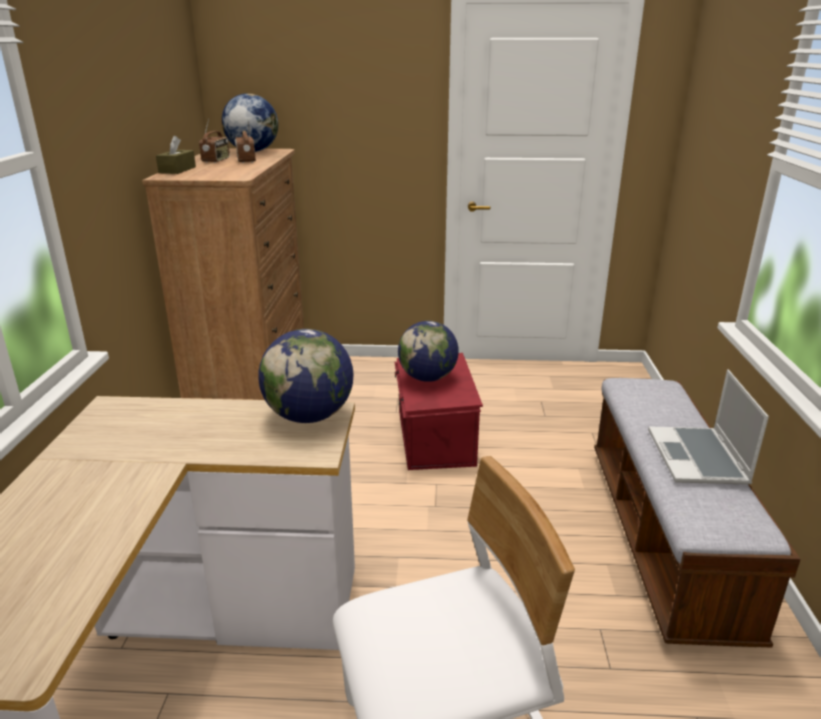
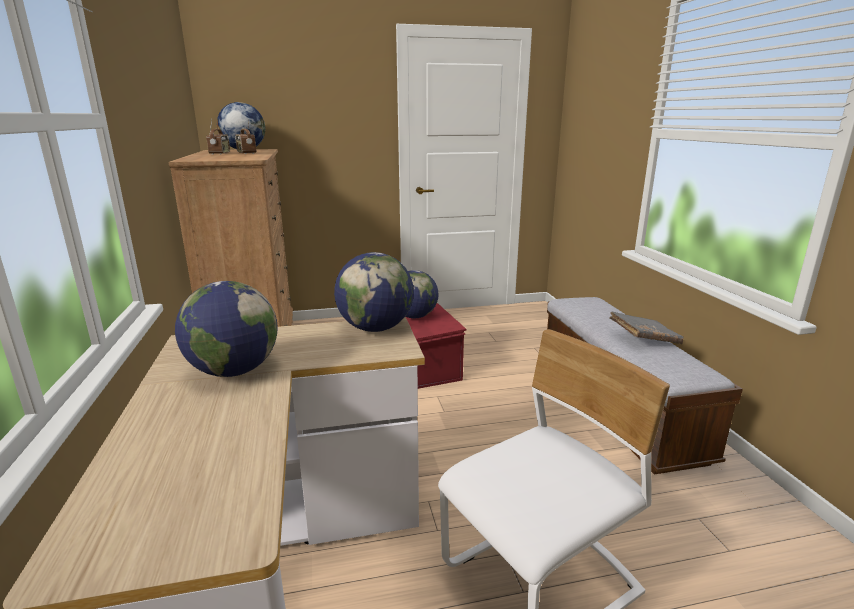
camera: 15 degrees left, 5 degrees down
(130, 455) = (234, 371): none -> globe
(177, 170) = (193, 157): brown tissue box -> none
(698, 458) = (644, 338): laptop -> grey book

